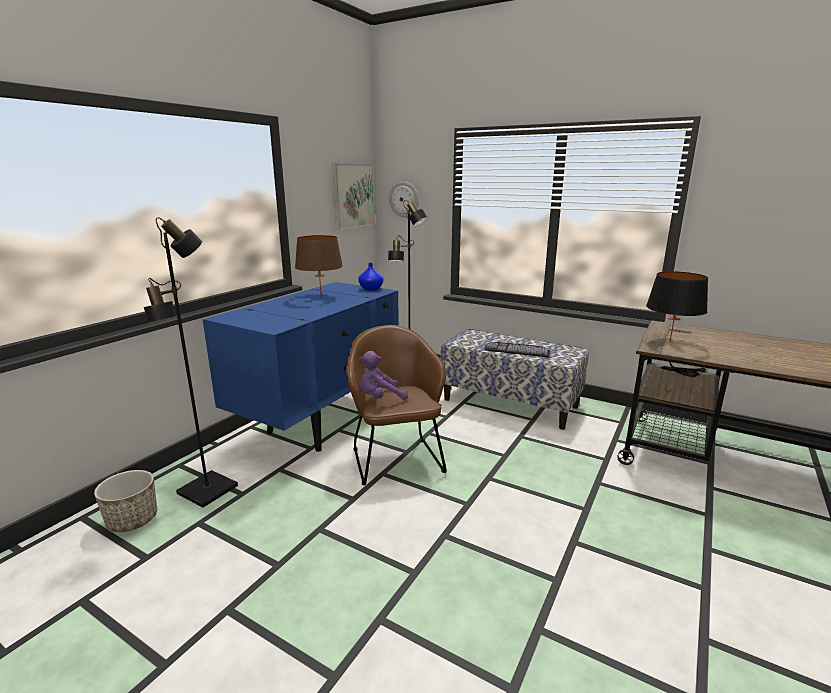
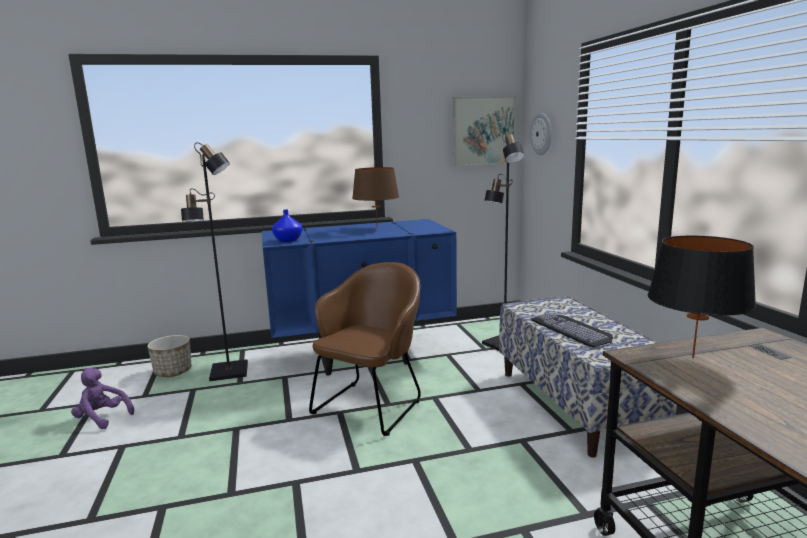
camera: 45 degrees right, 5 degrees down
(370, 289) = (436, 227): blue vase -> blue vase (288, 240)
(380, 398) = (347, 332): purple plush toy -> purple plush toy (102, 418)

